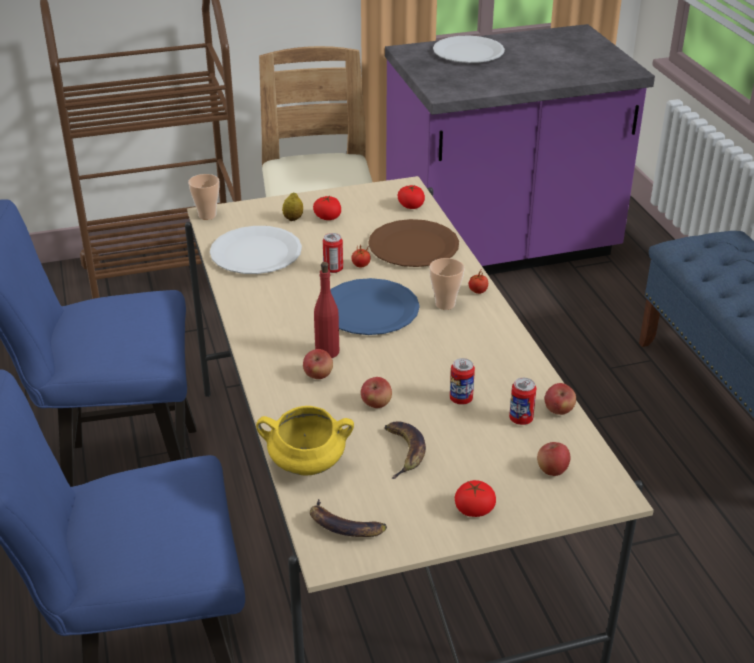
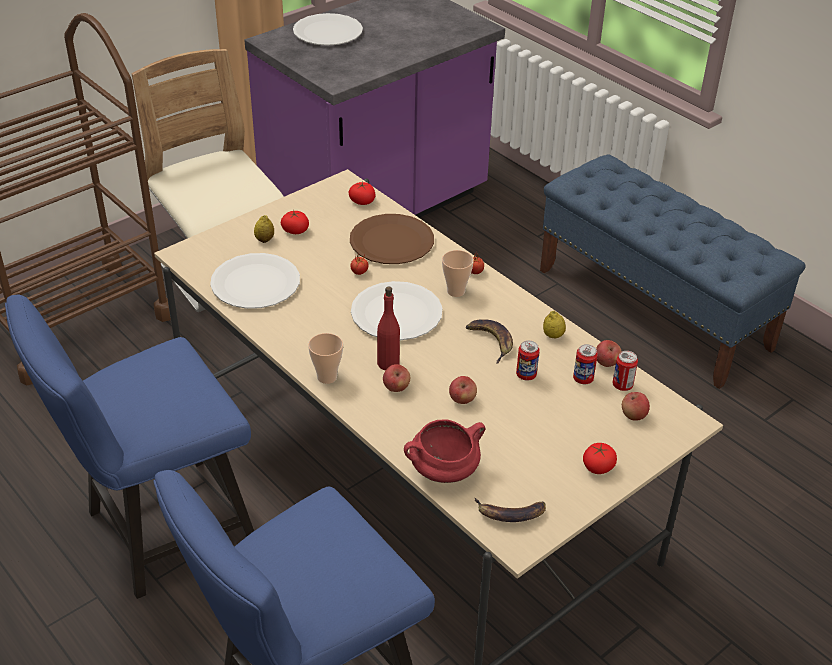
camera: 25 degrees left, 5 degrees up
(207, 215) = (180, 256): cup -> cup (327, 377)
(306, 465) = (443, 472): yellow cooking pot -> red cooking pot
(333, 269) = (337, 282): can -> can (622, 385)
(369, 309) = (396, 313): blue plate -> white plate
(404, 452) = (513, 435): banana -> banana (491, 341)
(518, 369) = (553, 335): none -> lemon

